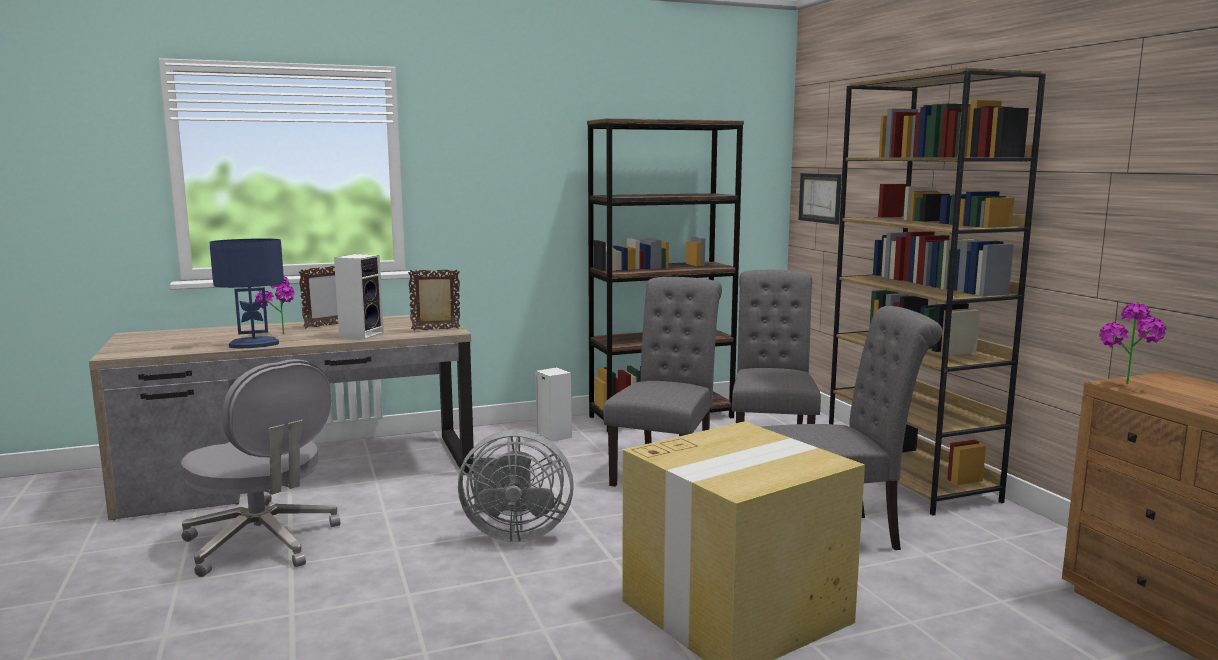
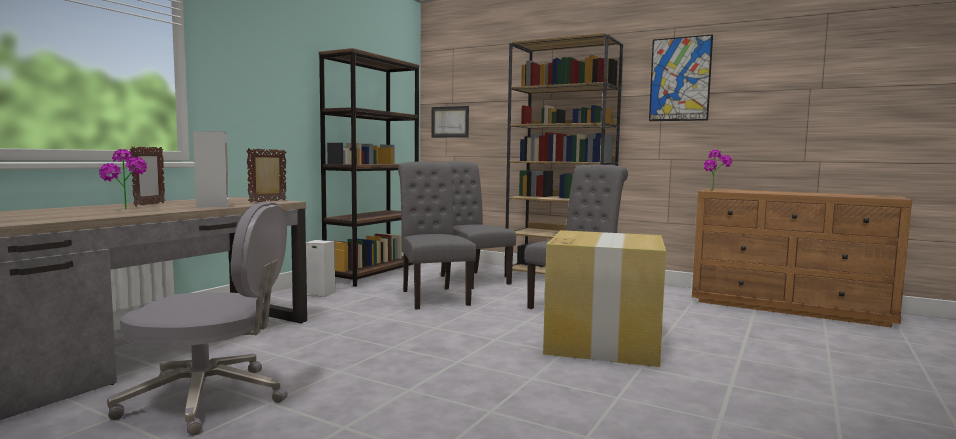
camera: 40 degrees left, 5 degrees down
(254, 345) = (125, 214): blue table lamp -> none
(514, 533) = (408, 343): grey fan -> none
(1142, 143) = (680, 79): none -> picture

